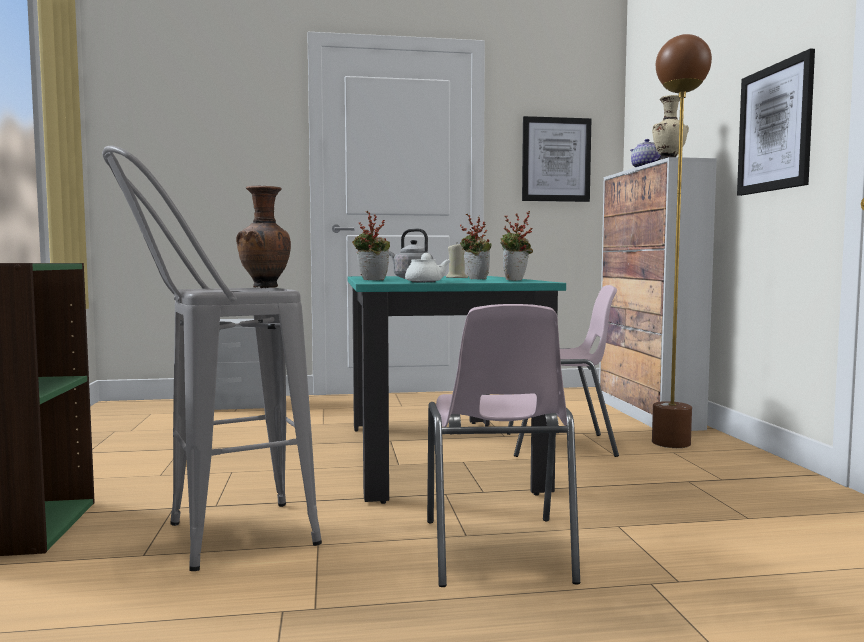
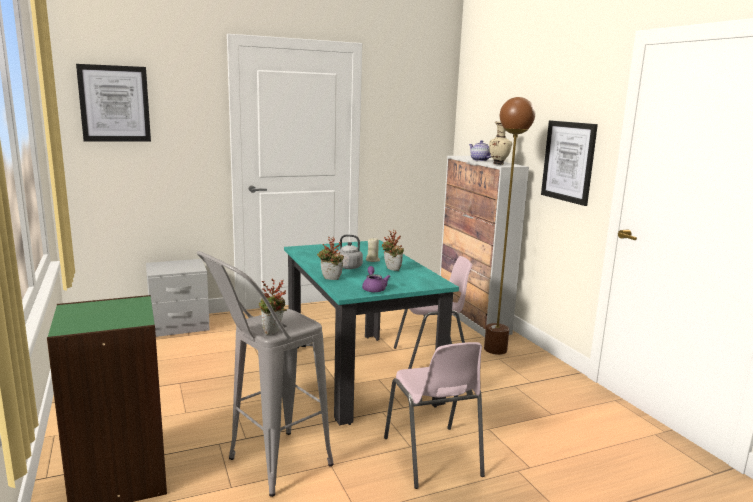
camera: 15 degrees left, 10 degrees up
(265, 288) = (290, 315): brown vase -> none
(425, 281) = (374, 288): white teapot -> purple teapot
(516, 280) = (422, 276): potted plant -> potted plant (273, 333)
(556, 159) = (410, 133): picture -> picture (114, 103)

